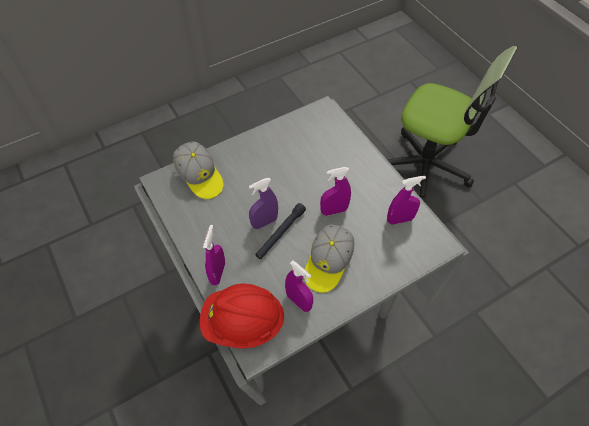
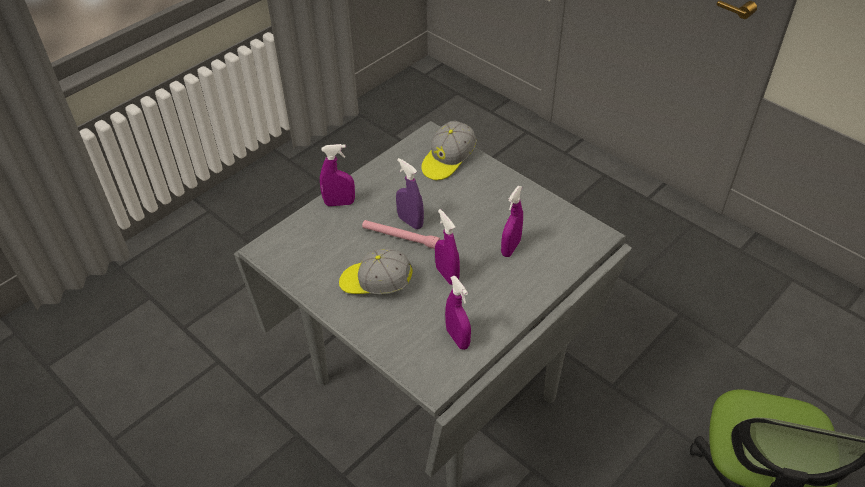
camera: 75 degrees right, 10 degrees down
(242, 323) = (291, 234): red hard hat -> none
(280, 234) = (400, 237): black flashlight -> pink flashlight
(299, 301) = (324, 269): purple spray bottle -> purple spray bottle (510, 248)

